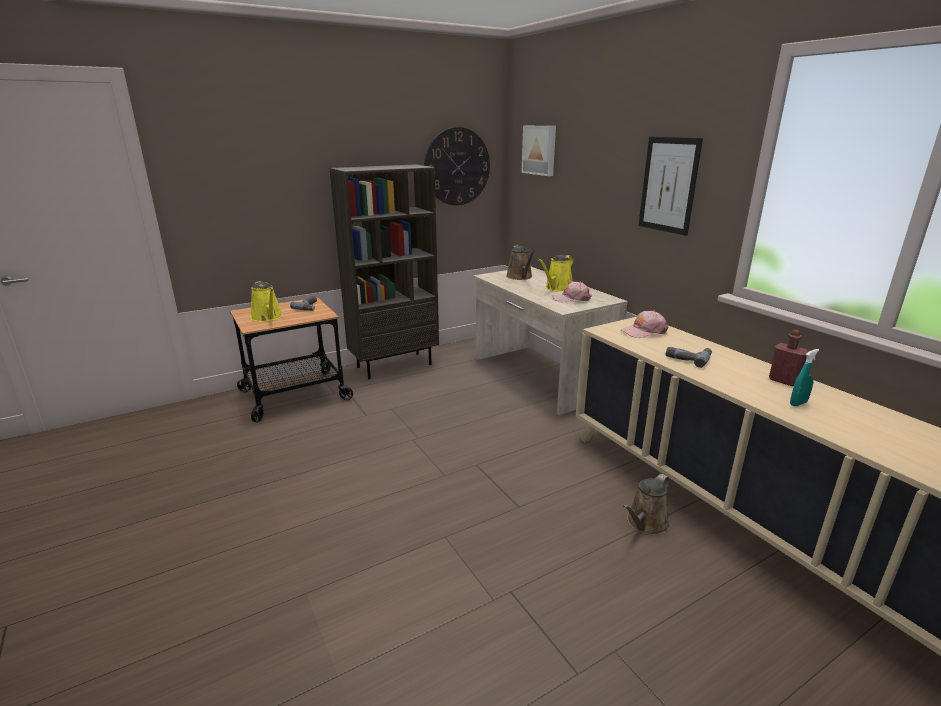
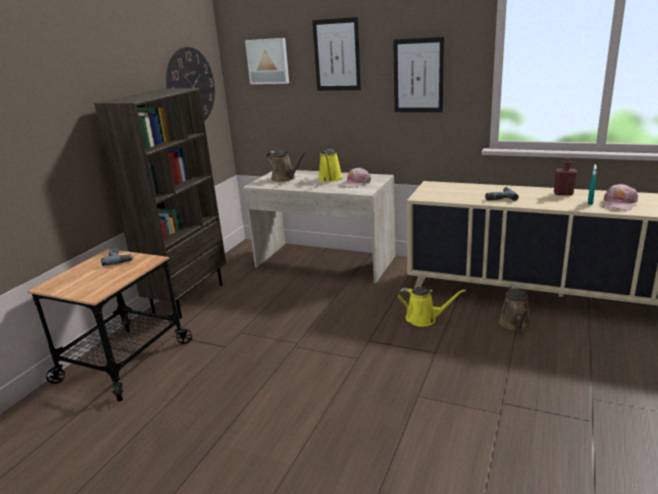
camera: 35 degrees left, 0 degrees up
(268, 317) = (92, 281): yellow watering can -> yellow watering can (424, 319)
(595, 150) = (337, 55): none -> picture
(644, 331) = (445, 190): pink cap -> pink cap (618, 204)

